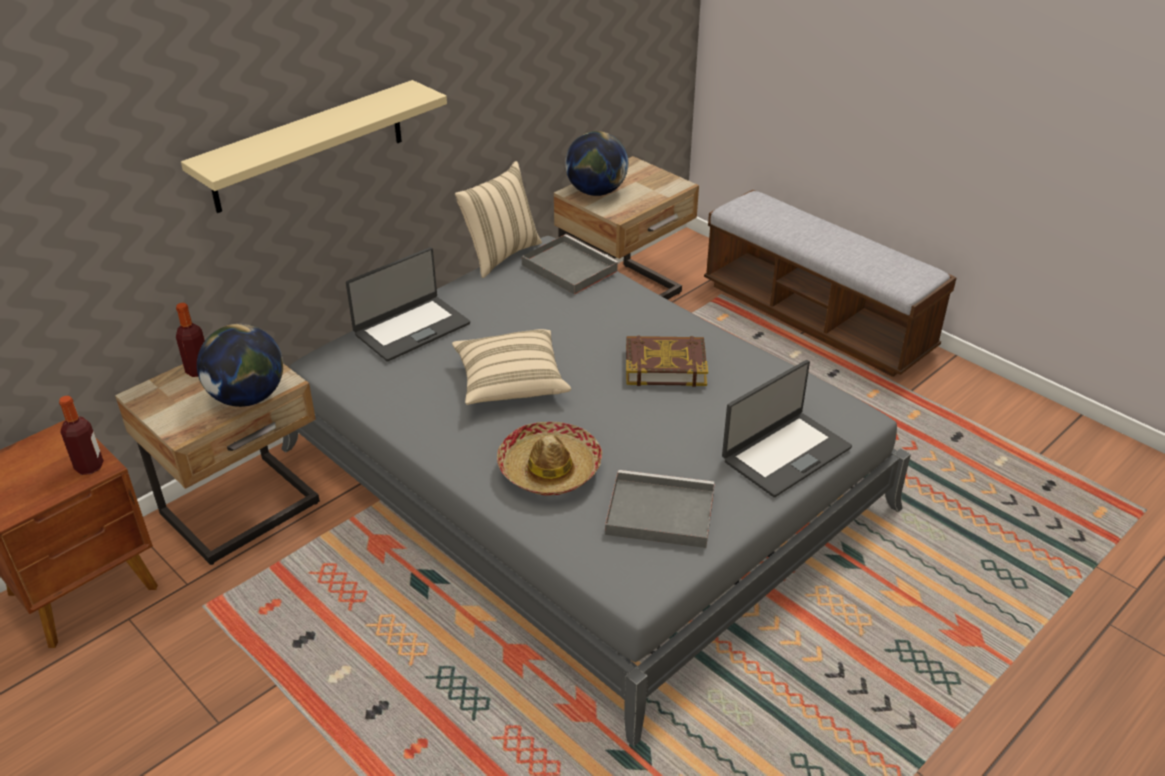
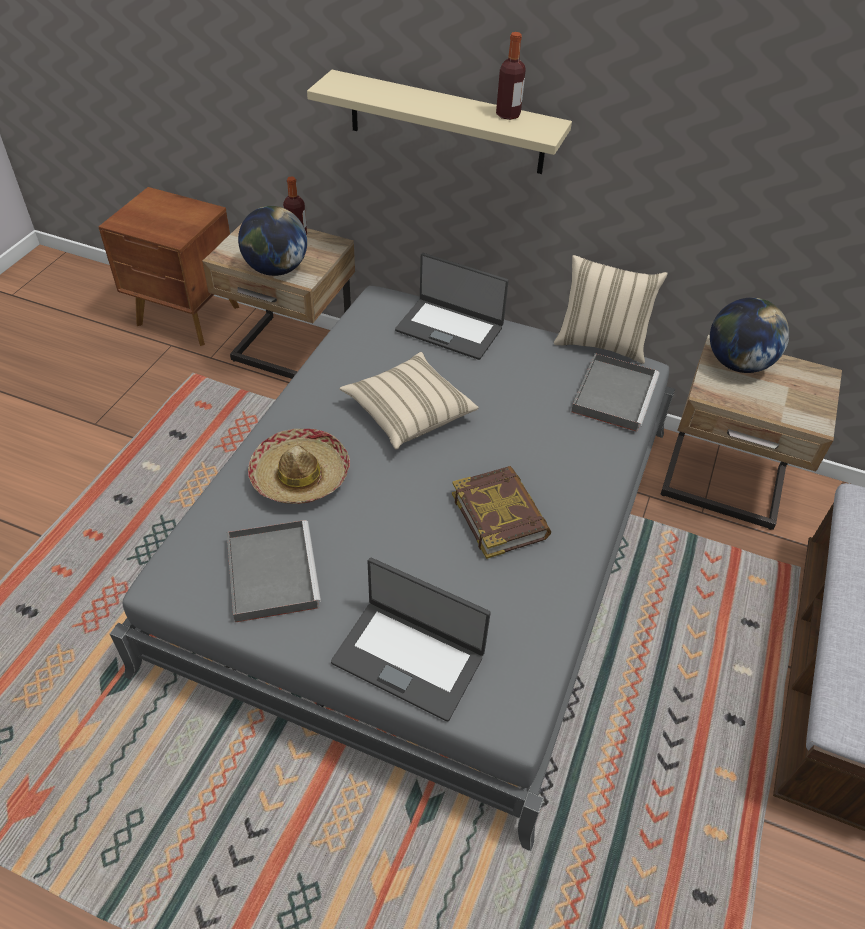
camera: 65 degrees right, 10 degrees up
(89, 467) = (174, 234): bottle -> bottle (508, 115)

